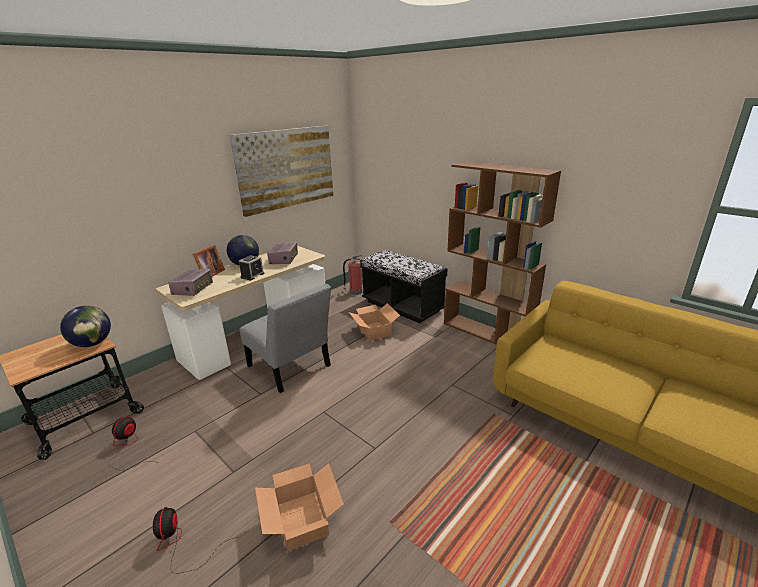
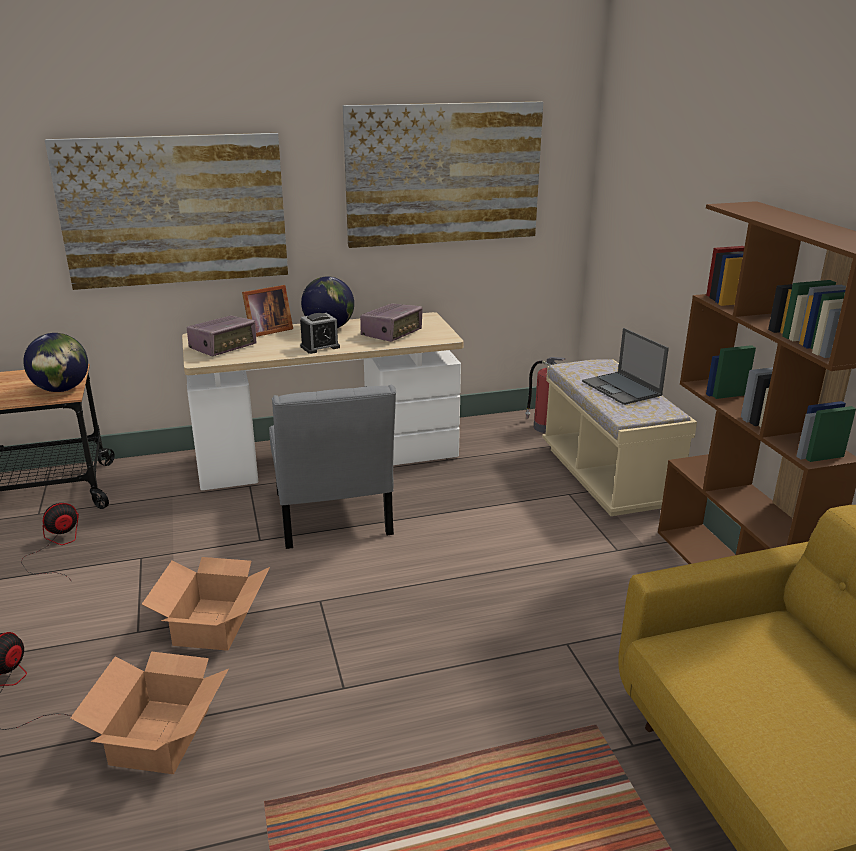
camera: 30 degrees right, 0 degrees up
(137, 210) = (174, 210): none -> picture
(375, 331) = (516, 503): cardboard box -> cardboard box (214, 623)
(402, 306) = (607, 476): black bench -> beige bench
(406, 261) = (622, 389): none -> laptop

